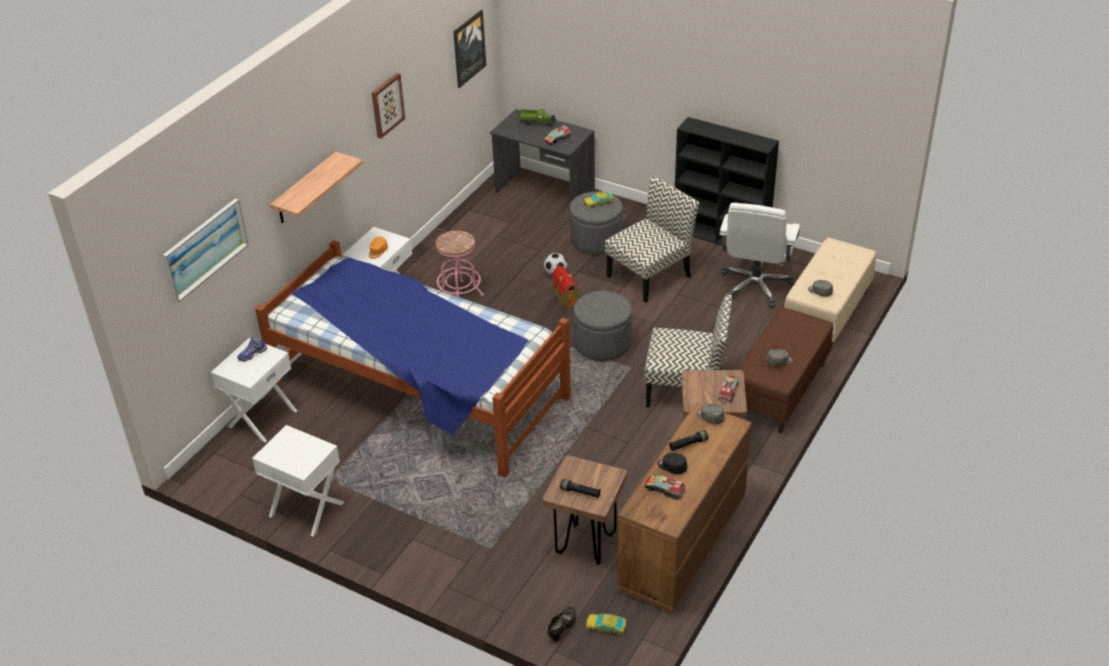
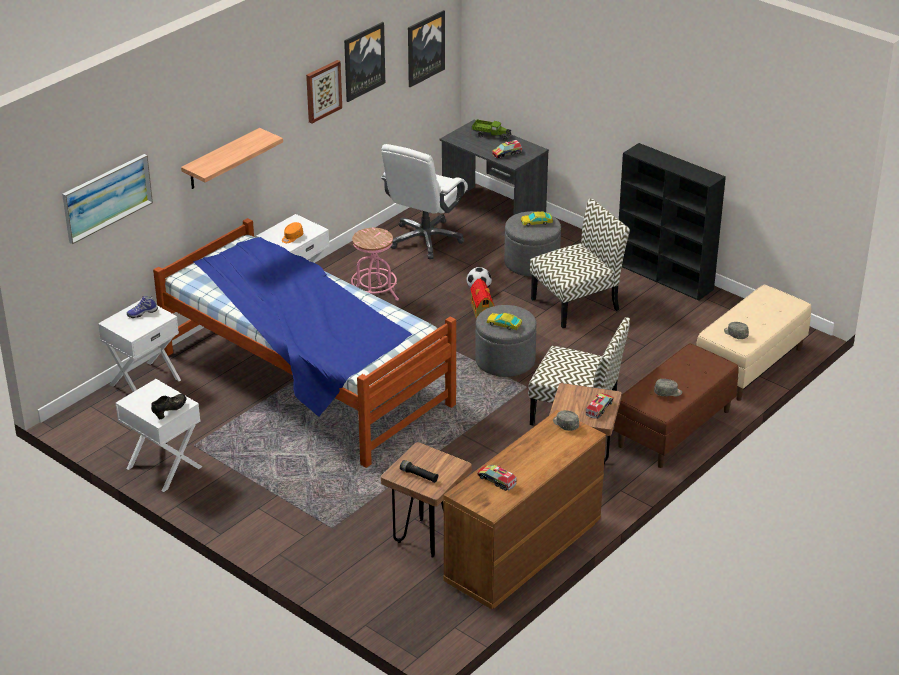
camera: 10 degrees right, 5 degrees down
(419, 70) = (363, 61): none -> picture
(562, 628) = (378, 606): black shoe -> black shoe (170, 411)
(606, 626) = (422, 612): toy car -> toy car (504, 324)
(672, 467) = (511, 462): black cap -> none
(688, 444) = (535, 445): black flashlight -> none
(755, 286) = (684, 328): white office chair -> white office chair (425, 240)

